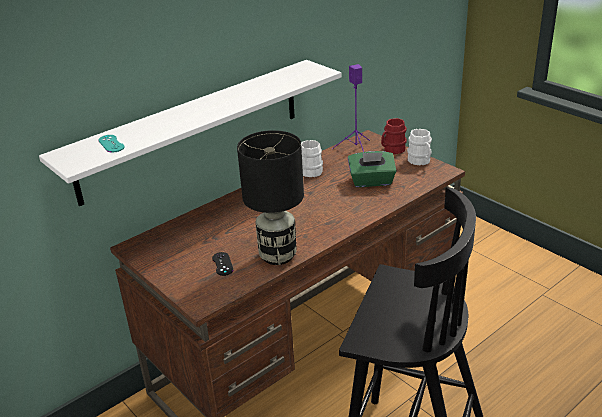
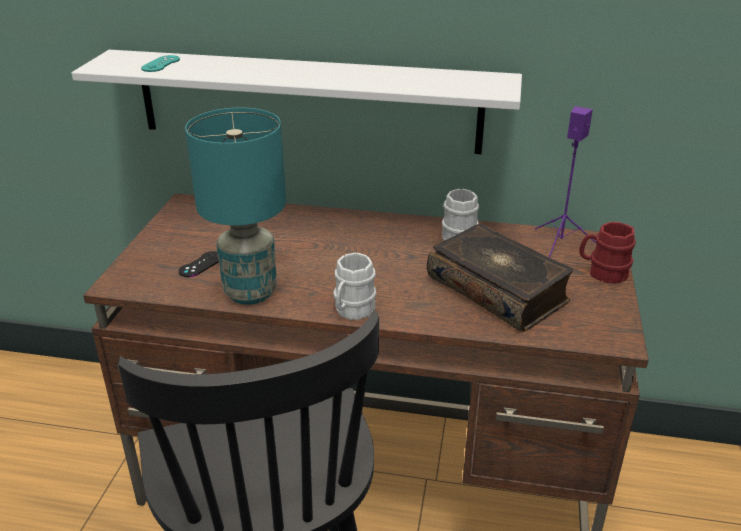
camera: 50 degrees right, 0 degrees up
(278, 256) = (251, 293): black table lamp -> turquoise table lamp
(371, 181) = (498, 289): green tissue box -> book
(420, 161) = (610, 308): white mug -> white mug (352, 311)

